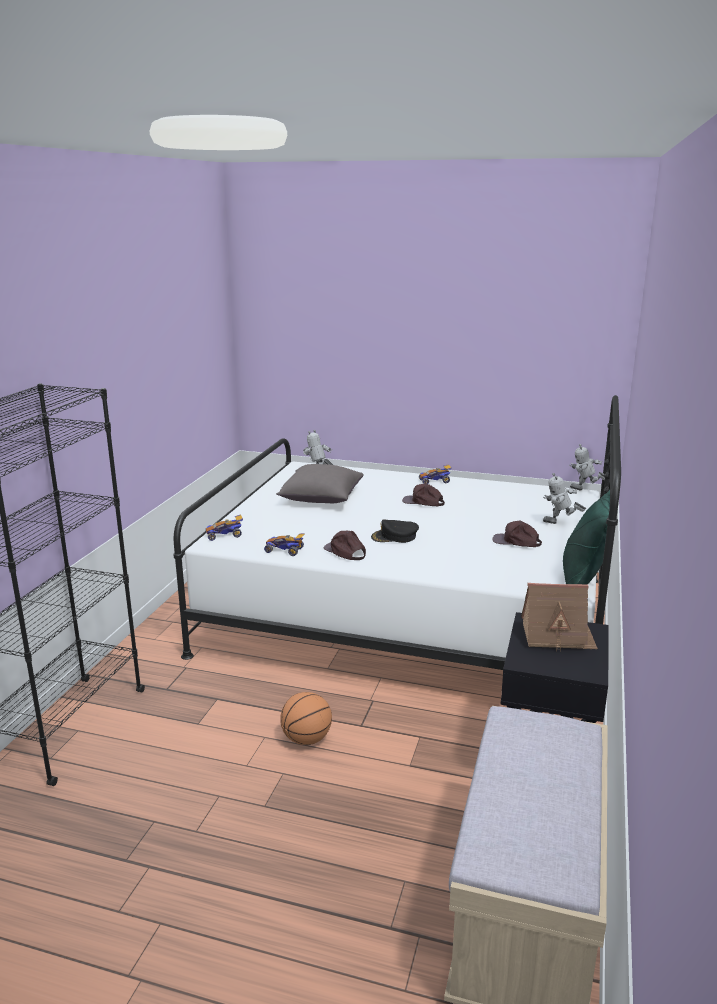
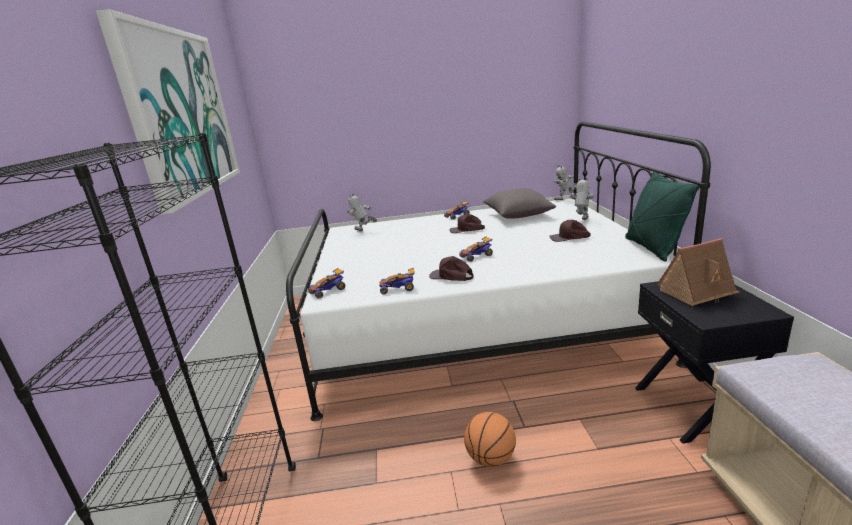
camera: 20 degrees left, 0 degrees up
(128, 340) = (181, 113): none -> picture
(320, 498) = (383, 245): grey pillow -> grey pillow (518, 215)
(394, 537) = (476, 256): black cap -> toy car
(560, 524) = (581, 220): toy robot -> toy robot turned 135 degrees clockwise

